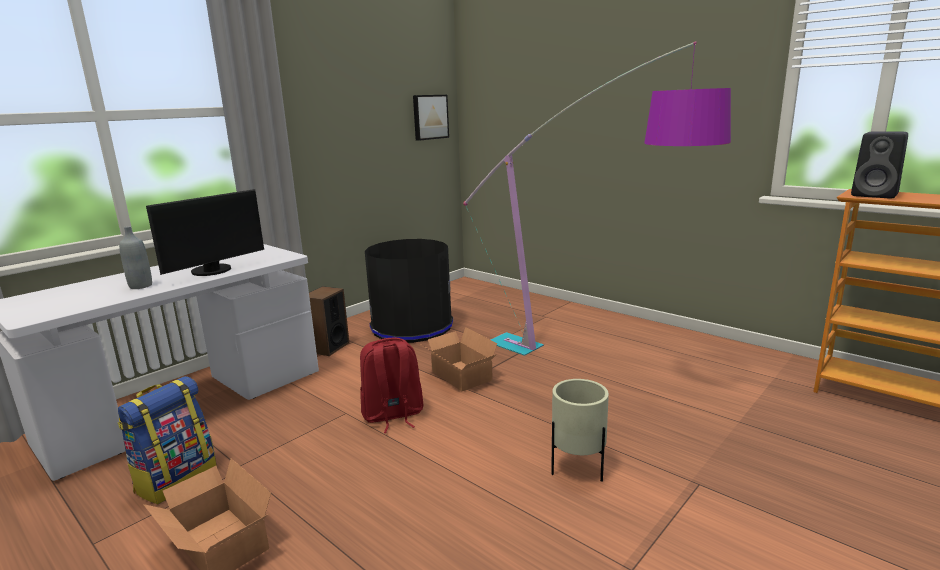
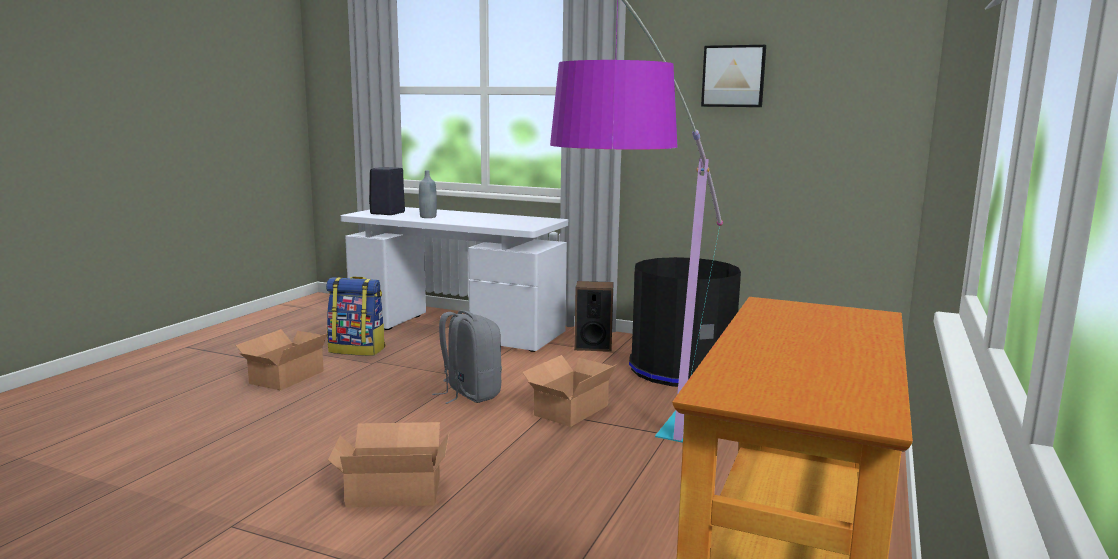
camera: 70 degrees right, 5 degrees down
(214, 271) = (472, 221): monitor -> none
(392, 415) = (469, 394): red backpack -> grey backpack
(429, 117) = (863, 111): picture -> picture (733, 76)
(577, 469) = (392, 490): beige planter -> cardboard box
(876, 195) = (803, 319): black speaker -> black speaker (387, 213)

